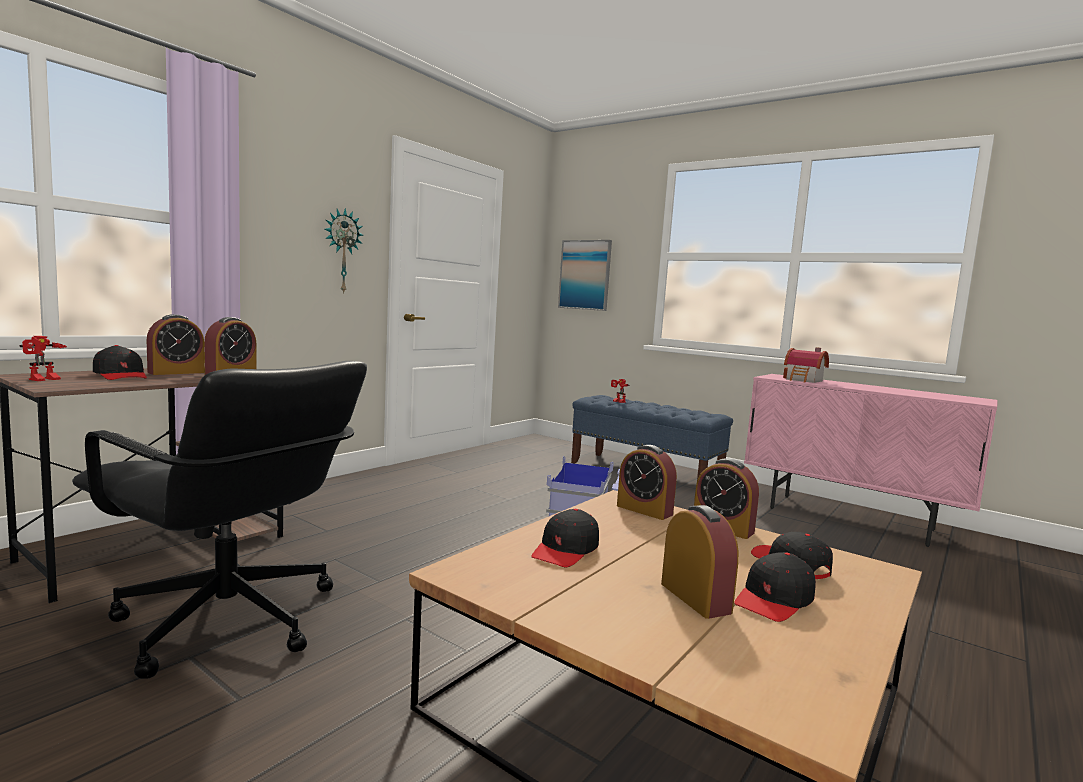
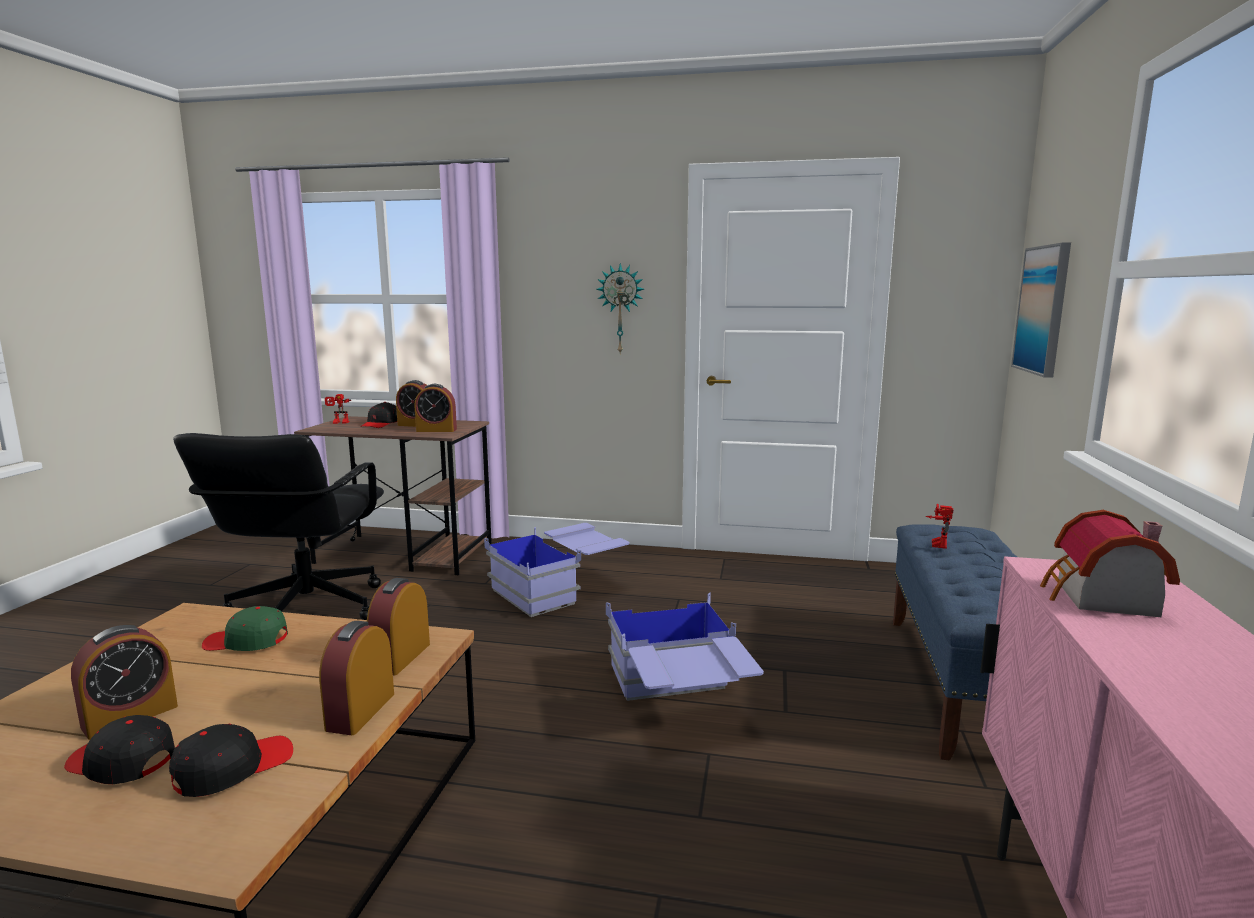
camera: 65 degrees right, 5 degrees up
(393, 511) = (559, 589): none -> blue storage box
(566, 550) = (246, 641): black cap -> green cap

